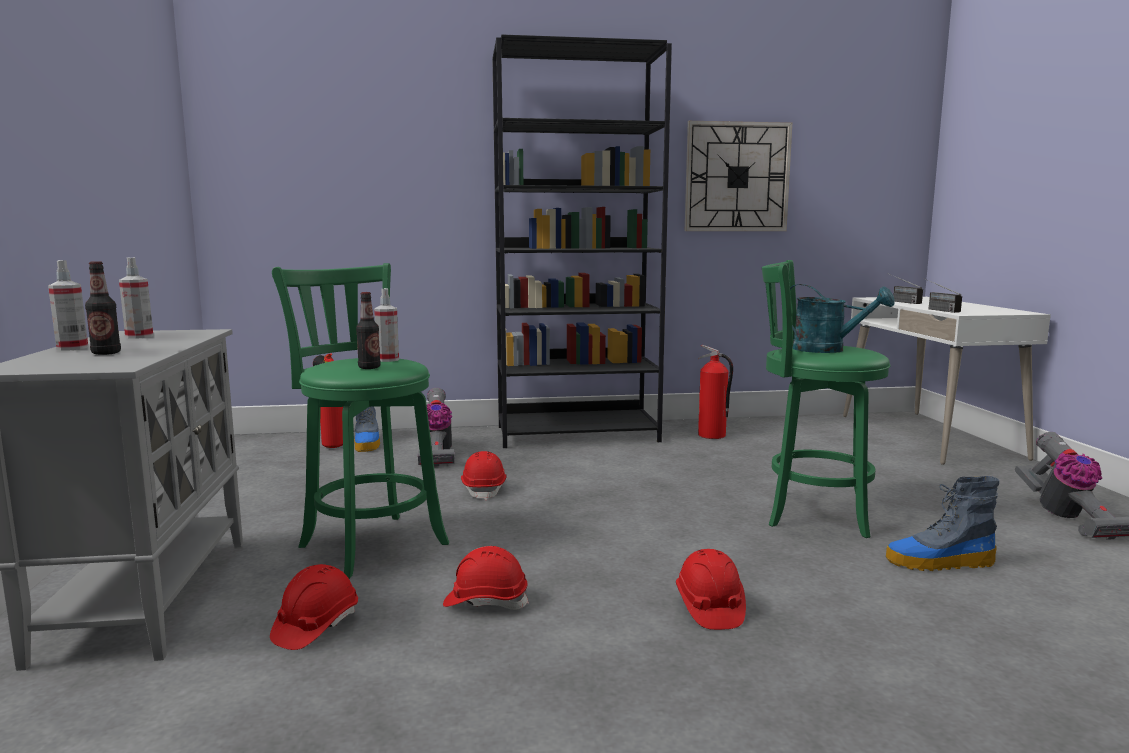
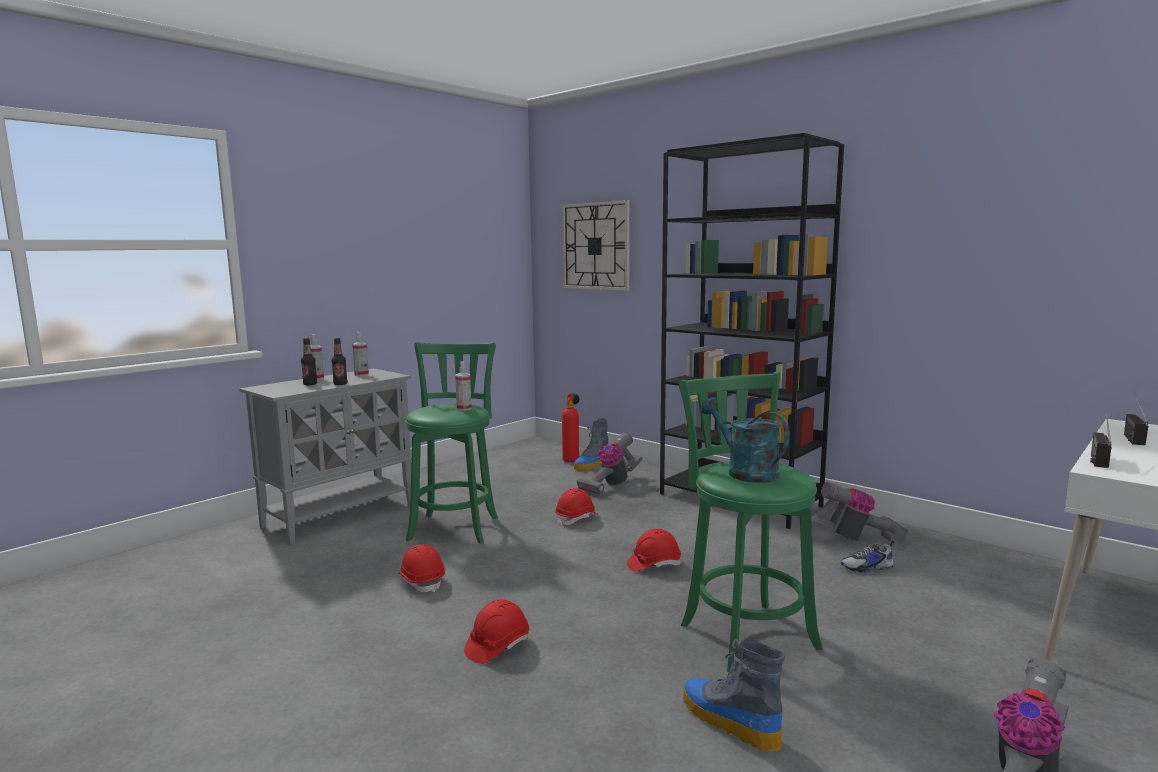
camera: 50 degrees right, 0 degrees up
(316, 626) = (350, 557): red hard hat -> red hard hat (653, 564)
(369, 367) = (435, 412): bottle -> bottle (340, 384)
(712, 436) = (853, 539): fire extinguisher -> vacuum cleaner
(737, 177) = (946, 259): wall clock -> wall clock (595, 246)
(762, 449) = (867, 567): none -> shoe
(828, 350) = (744, 471): turquoise watering can -> turquoise watering can turned 150 degrees clockwise

